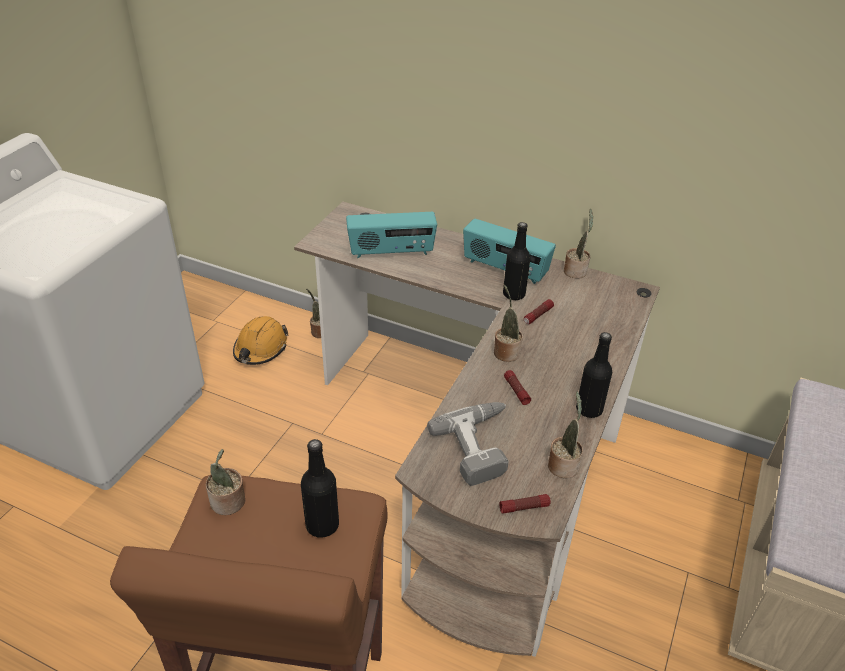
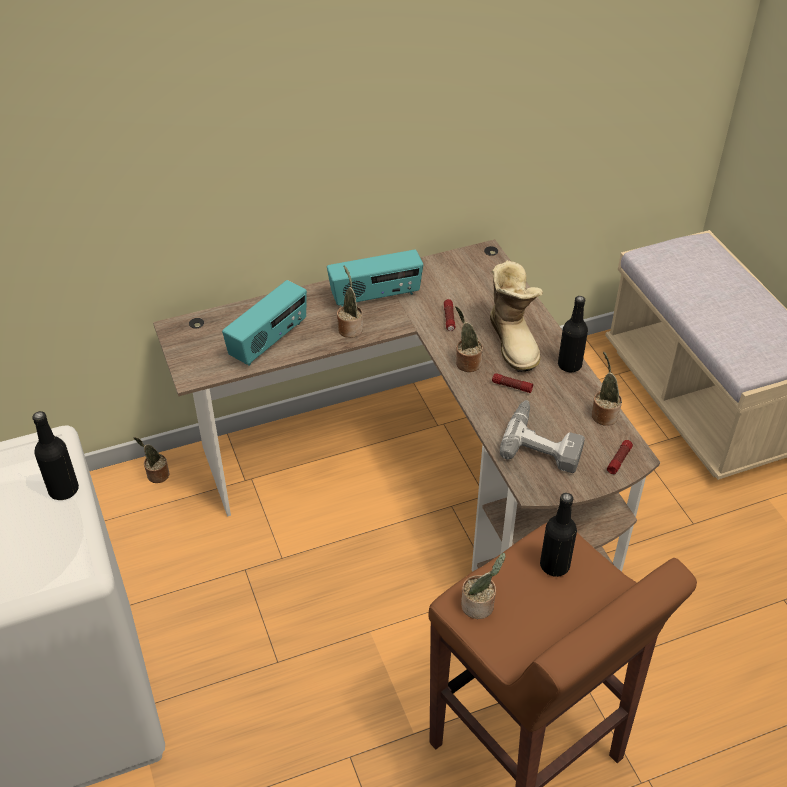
camera: 45 degrees left, 5 degrees up
(260, 348) = (122, 531): orange hard hat -> none
(514, 294) = (410, 313): black bottle -> black bottle (63, 490)
(567, 363) = (514, 341): none -> boot
(576, 271) = (425, 263): potted plant -> potted plant (350, 328)

